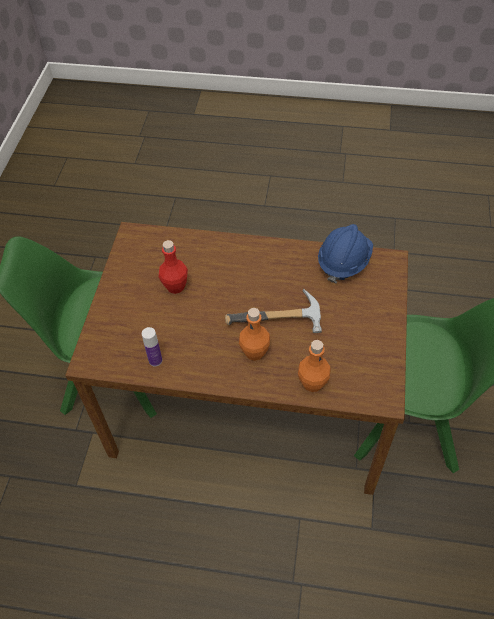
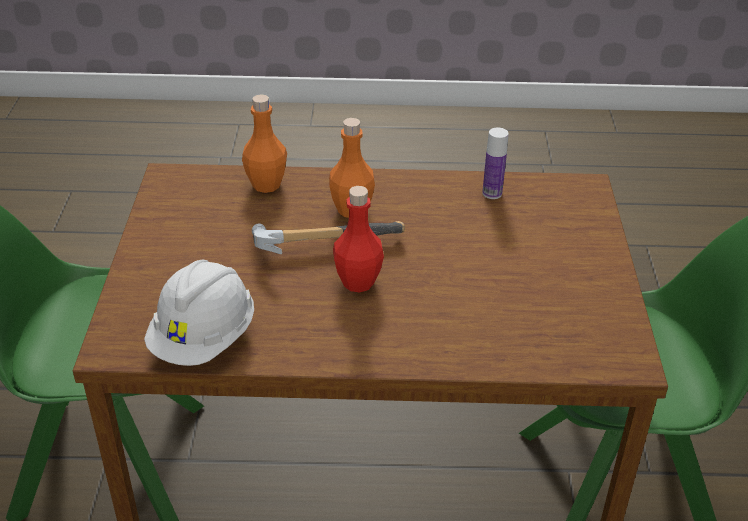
camera: 170 degrees right, 15 degrees down
(175, 286) = (503, 280): red bottle -> red bottle (358, 282)
(343, 262) = (204, 339): blue hard hat -> white hard hat

